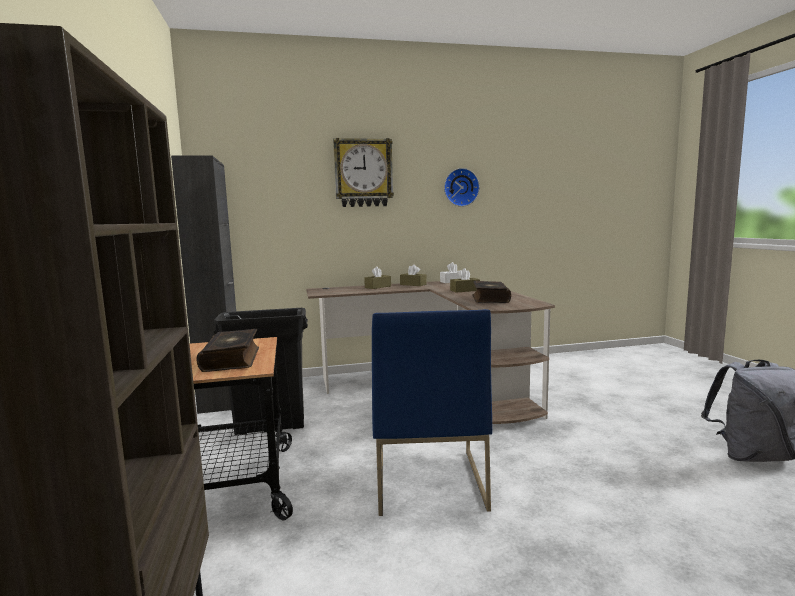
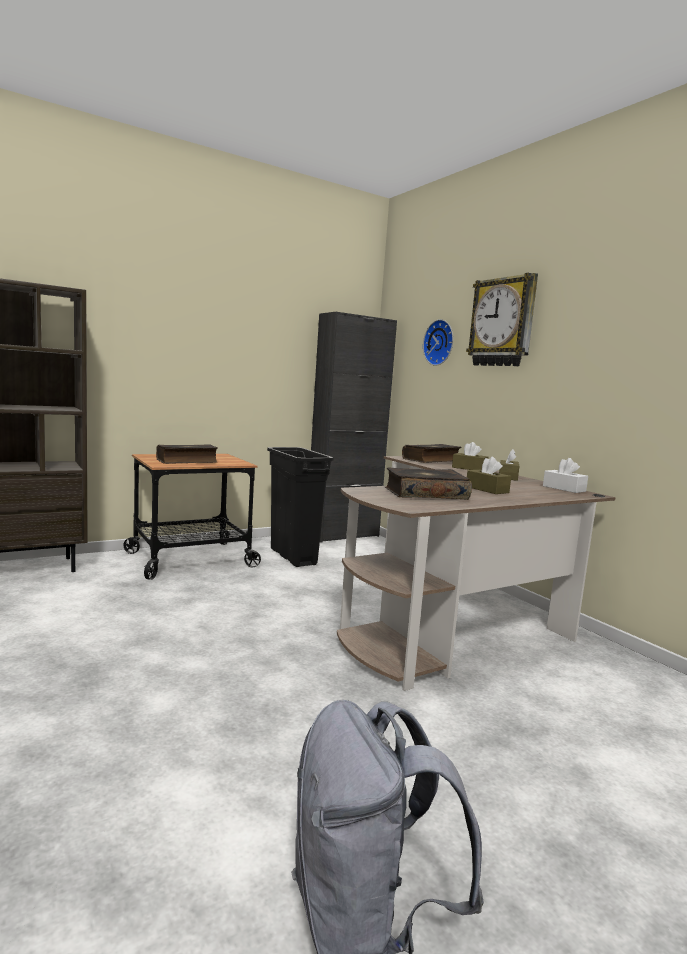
camera: 70 degrees right, 0 degrees up
(340, 289) = (431, 460): none -> book
(427, 480) = (211, 621): blue chair -> none
(460, 187) = (625, 340): wall clock -> wall clock (440, 343)

